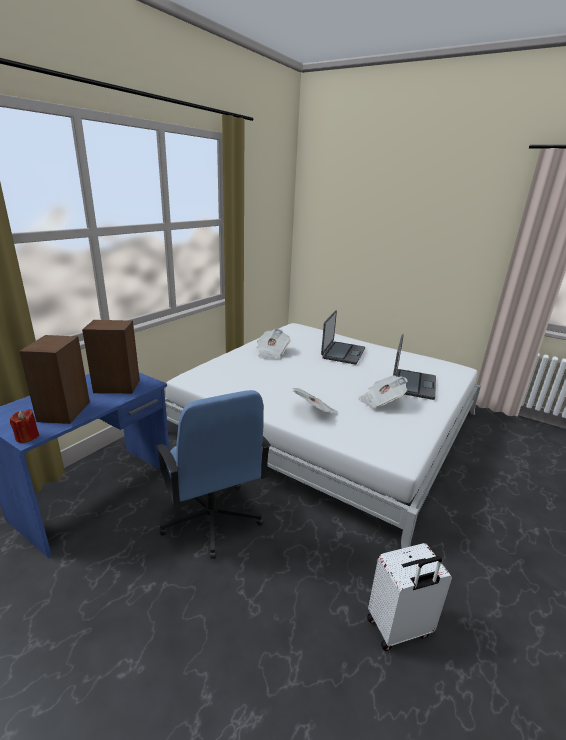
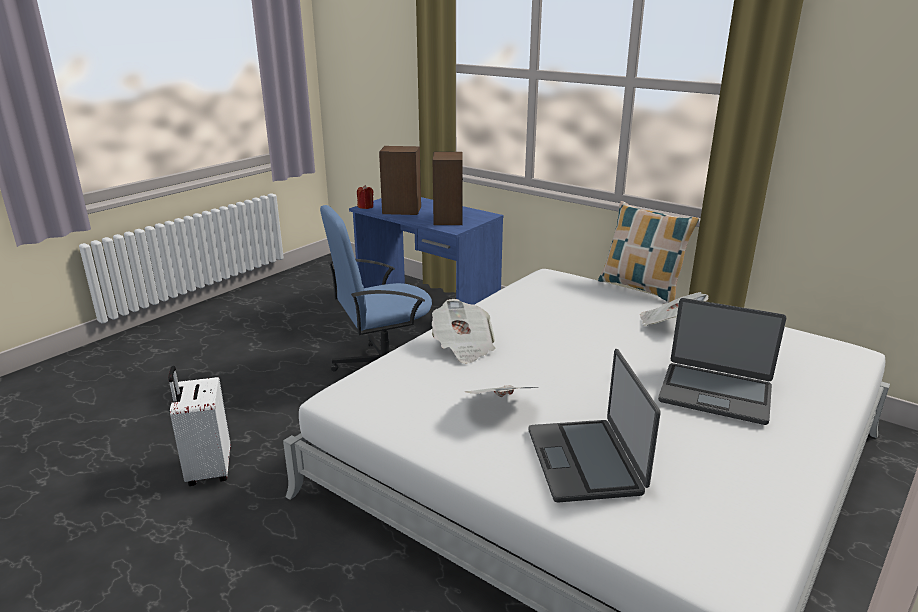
camera: 95 degrees right, 0 degrees up
(218, 354) = (641, 288): none -> pillow
(412, 384) = (586, 461): laptop -> laptop turned 60 degrees clockwise

